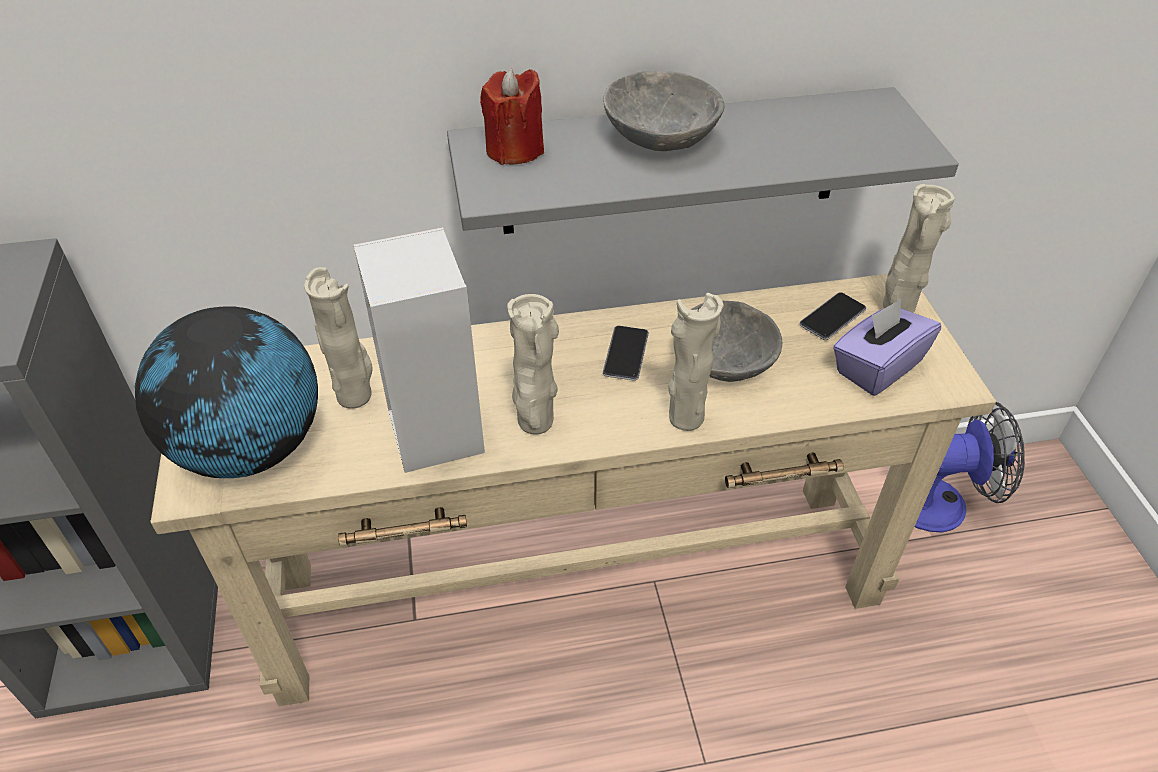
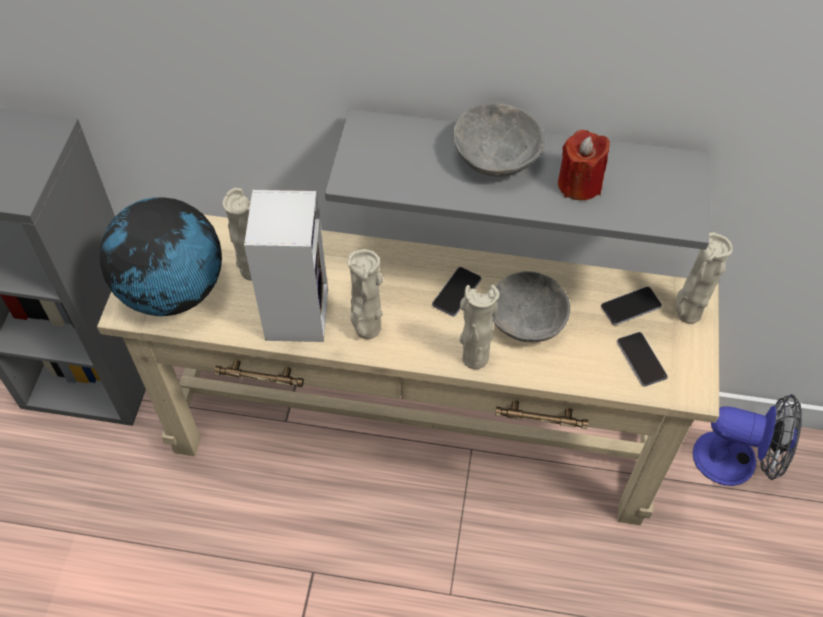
camera: 20 degrees right, 10 degrees up
(514, 150) = (386, 141): red candle -> red candle (579, 184)
(877, 367) = (641, 360): purple tissue box -> phone

